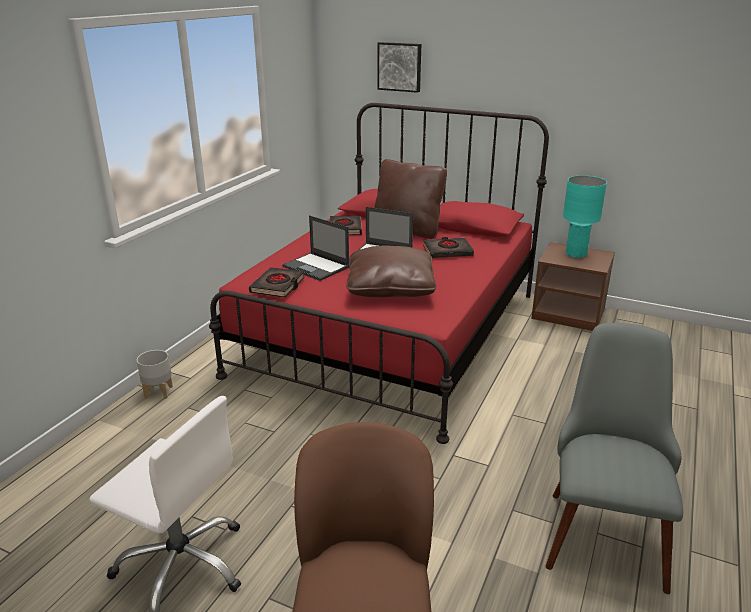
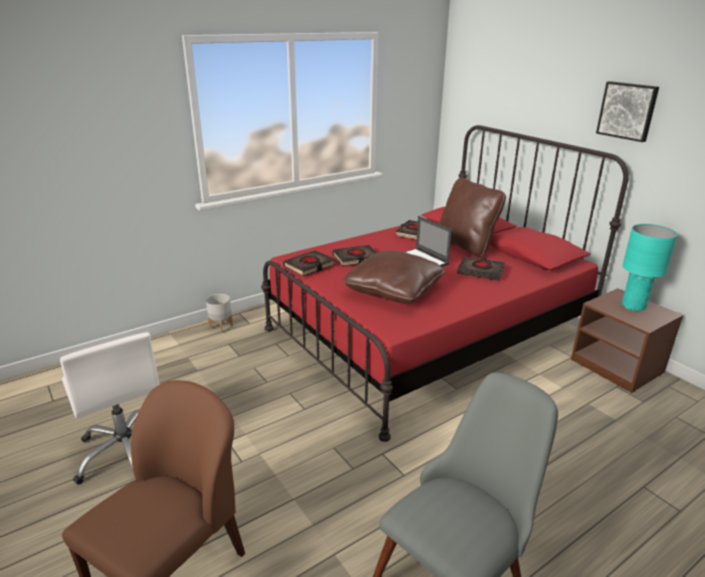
camera: 30 degrees right, 0 degrees up
(316, 267) = (356, 259): laptop -> black book
(399, 67) = (506, 94): picture -> picture (627, 111)

